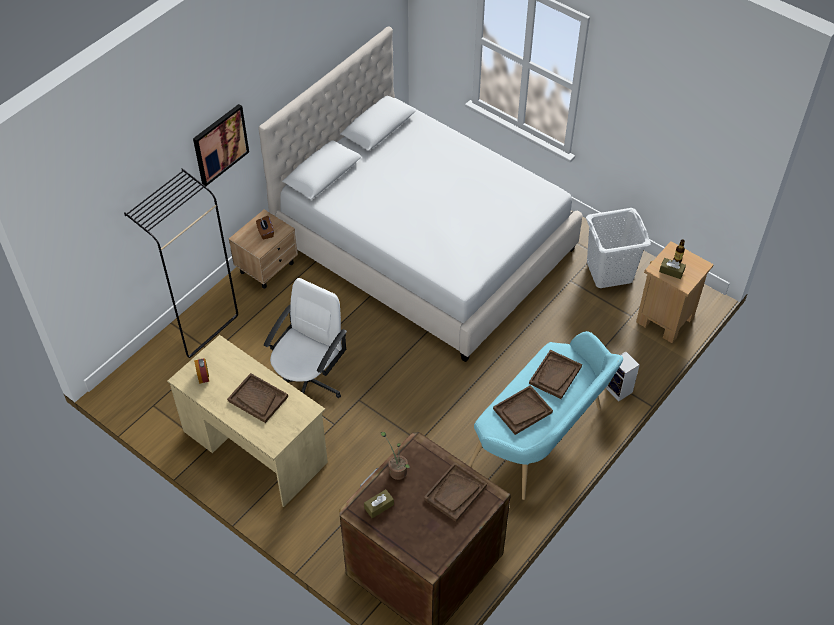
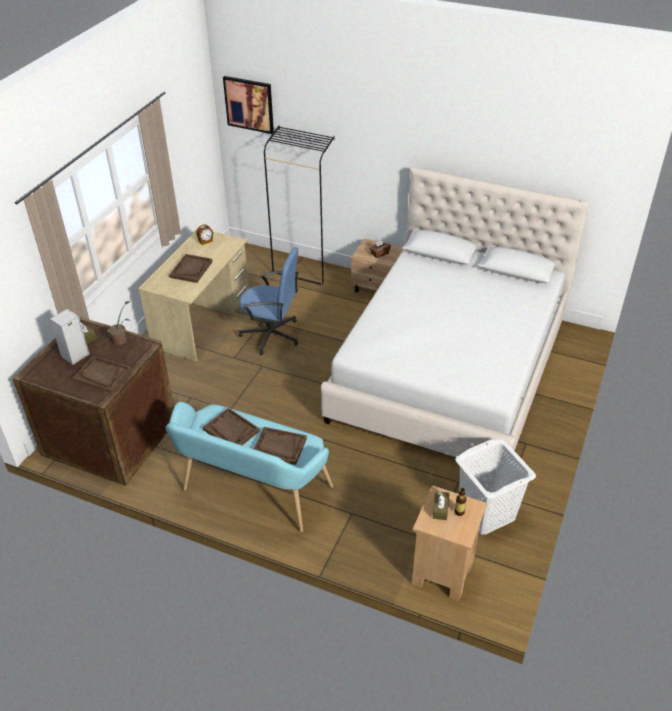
camera: 75 degrees right, 10 degrees down
(220, 144) = (378, 152): picture -> picture (249, 104)
(309, 381) = (272, 335): white office chair -> blue office chair
(620, 391) = (330, 545): speaker -> speaker (74, 356)

